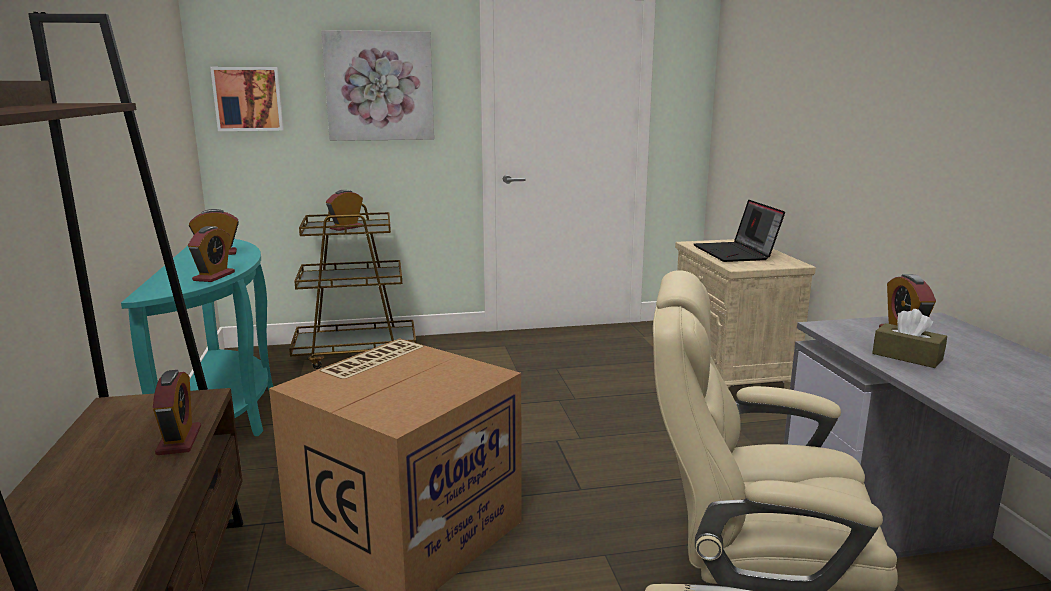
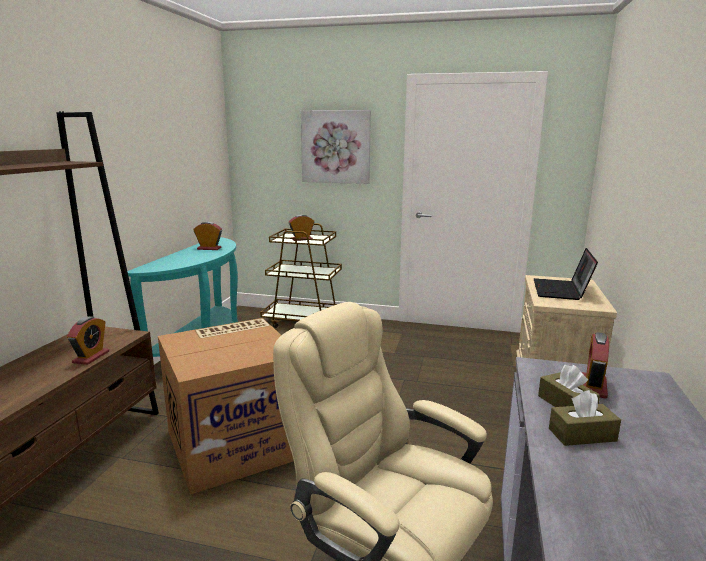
camera: 25 degrees right, 0 degrees up
(214, 276) = (186, 263): alarm clock -> none
(248, 99) = (258, 153): picture -> none
(957, 378) = (582, 435): none -> brown tissue box

